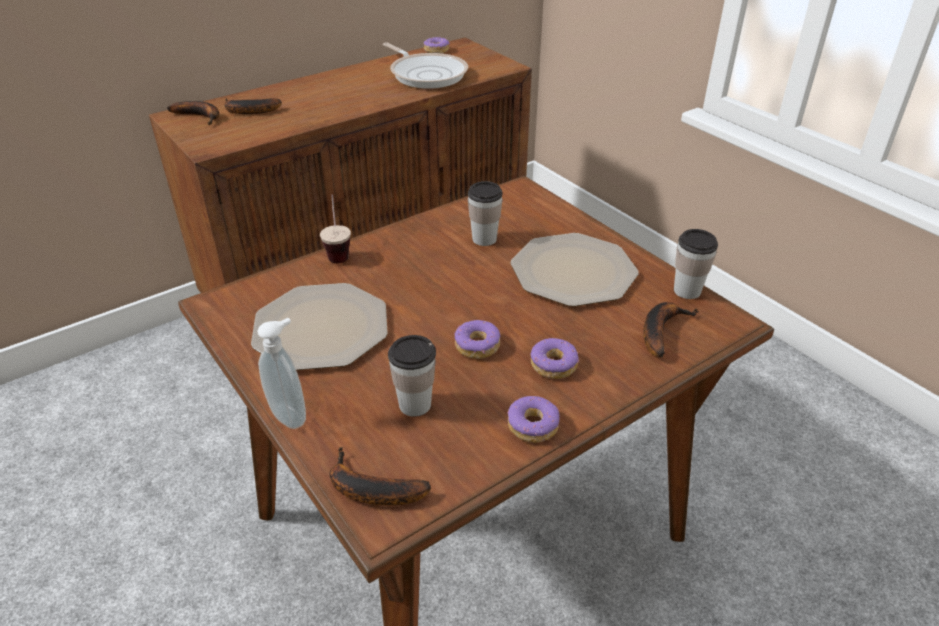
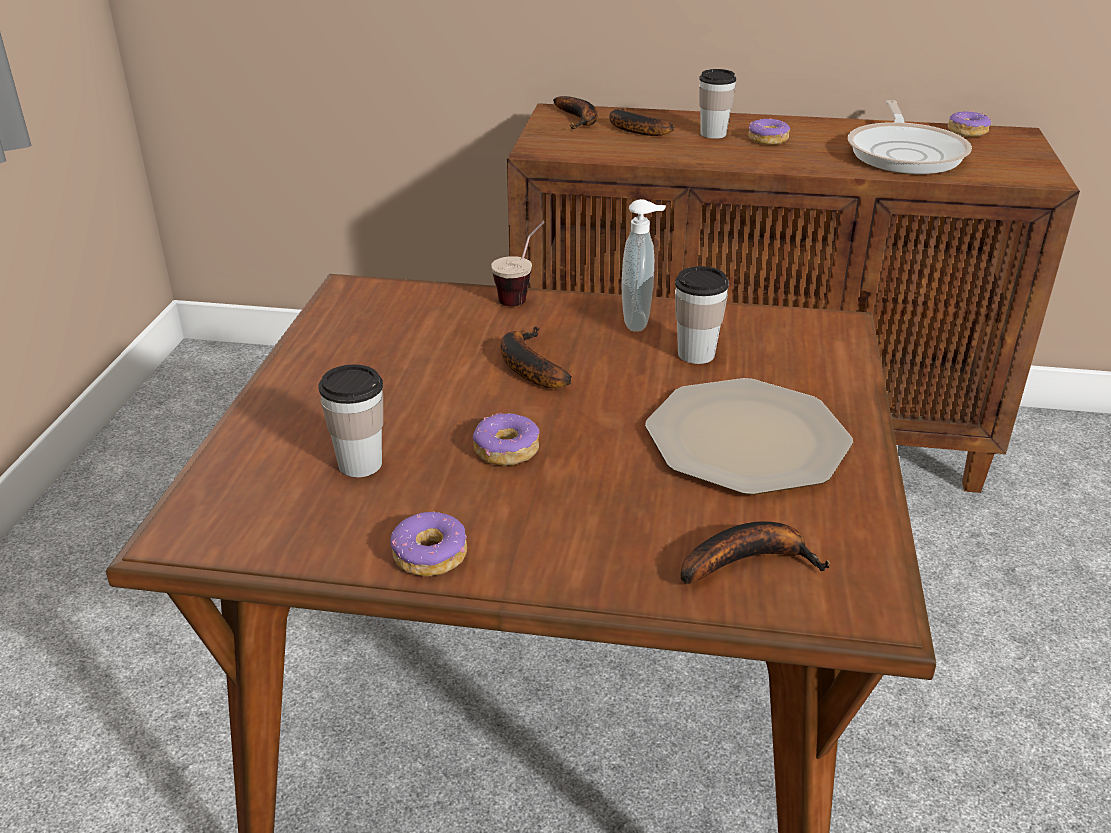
camera: 45 degrees right, 5 degrees down
(290, 415) = (254, 408): soap dispenser -> soap dispenser (639, 322)
(321, 327) = (396, 352): plate -> none
(369, 490) = (208, 506): banana -> banana (527, 366)
(554, 365) = (553, 516): donut -> donut (768, 139)
(687, 291) = (869, 541): cup -> cup (713, 134)

